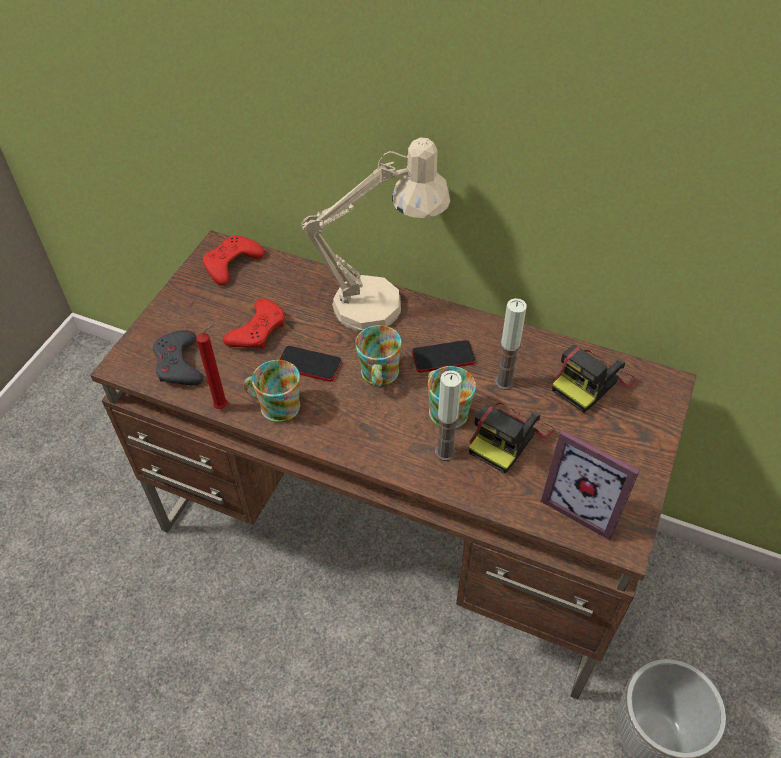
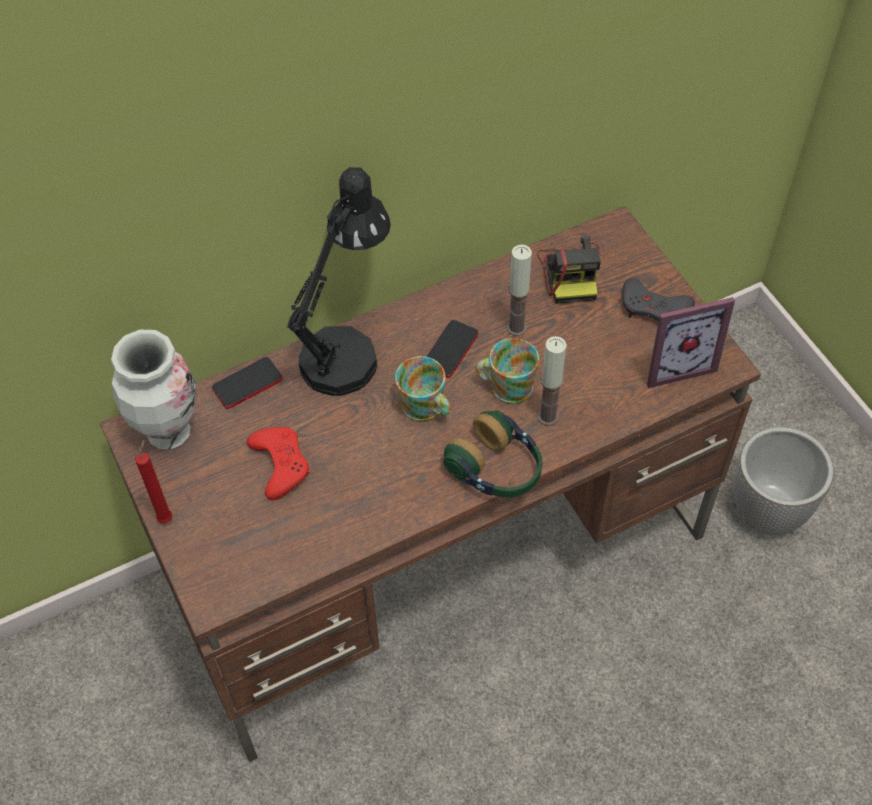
camera: 50 degrees left, 5 degrees up
(179, 364) = (258, 552): grey game controller -> grey game controller (654, 308)
(223, 406) = (346, 545): red candle -> red candle (166, 517)
(231, 263) = (168, 432): red game controller -> vase
(275, 405) = (383, 505): mug -> none
(309, 364) = (362, 450): phone -> phone (247, 383)
(366, 451) = (497, 469): none -> headphones
(382, 304) = (347, 350): beige table lamp -> black table lamp
(508, 438) = (573, 365): camera -> none

